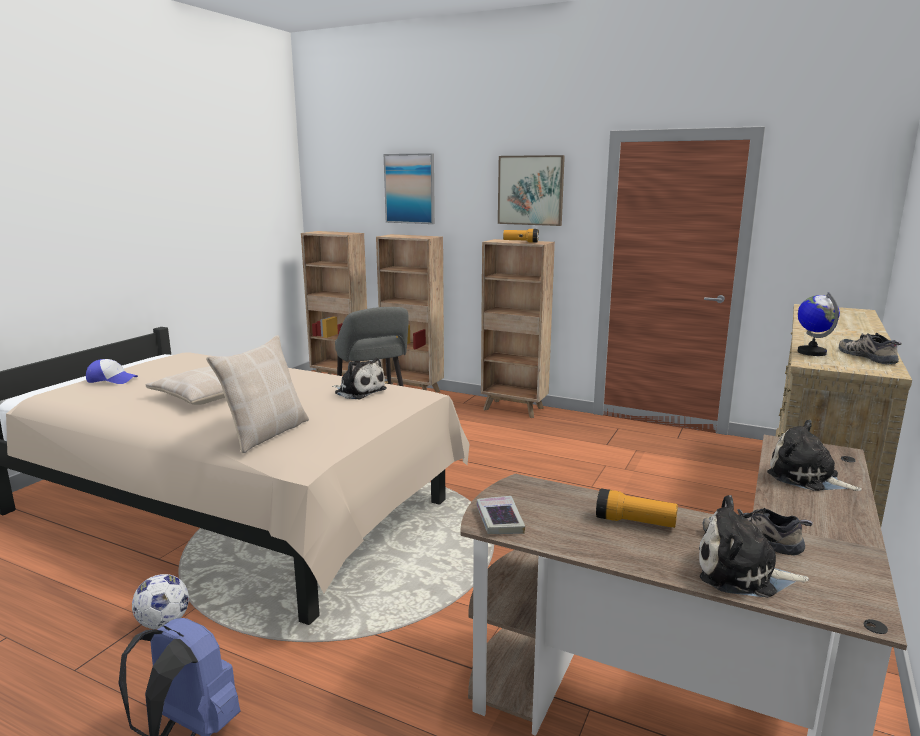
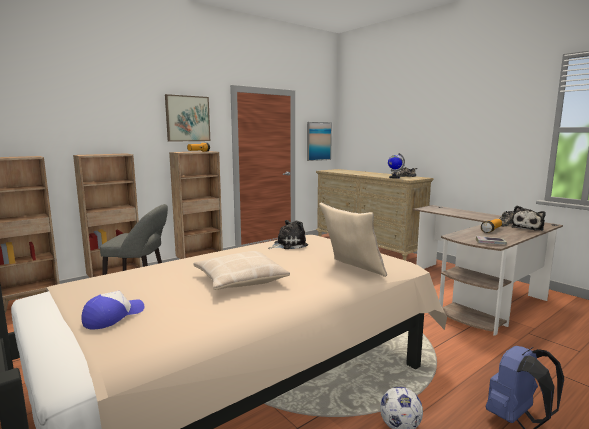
camera: 65 degrees left, 5 degrees down
(410, 188) = (86, 116): picture -> picture (318, 141)
(807, 477) = (455, 212): plush toy -> none

